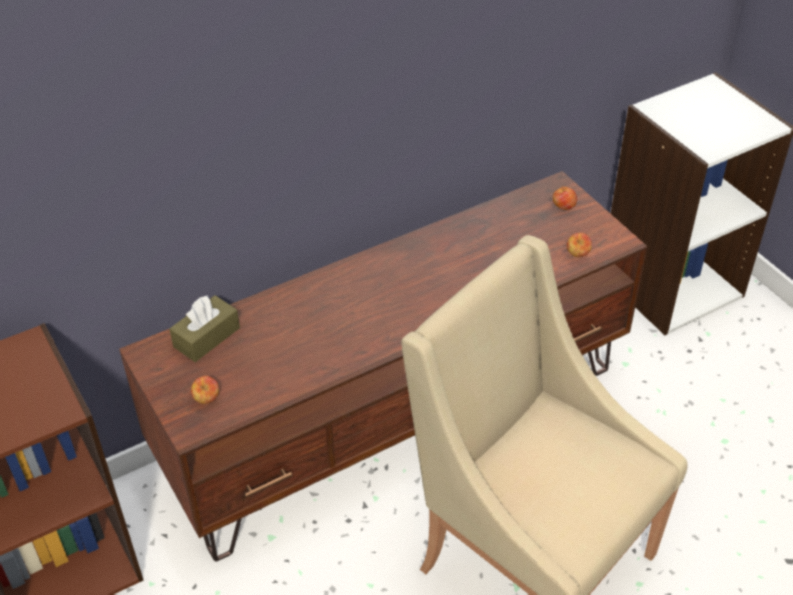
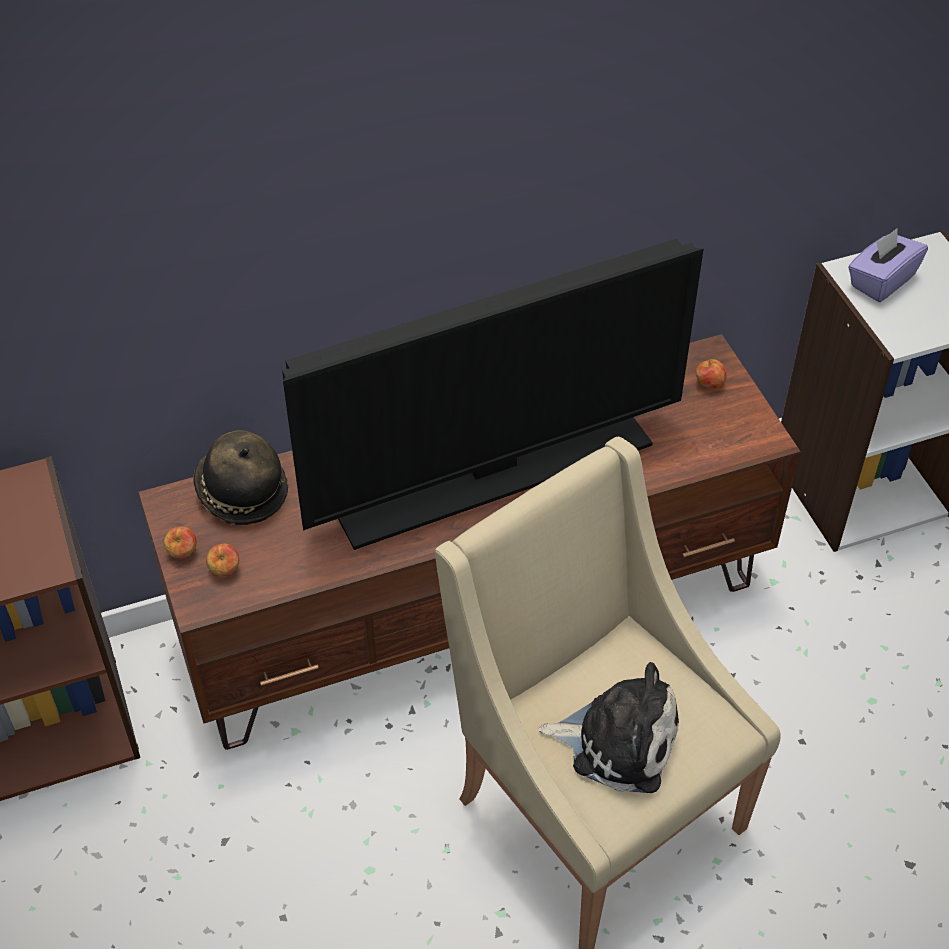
camera: 10 degrees right, 5 degrees up
(206, 337) = (240, 493): brown tissue box -> hat
(413, 296) = (495, 476): none -> television
(562, 488) = (617, 741): none -> plush toy
(577, 254) = (709, 450): apple -> apple (183, 552)
(681, 111) = (881, 281): none -> purple tissue box

